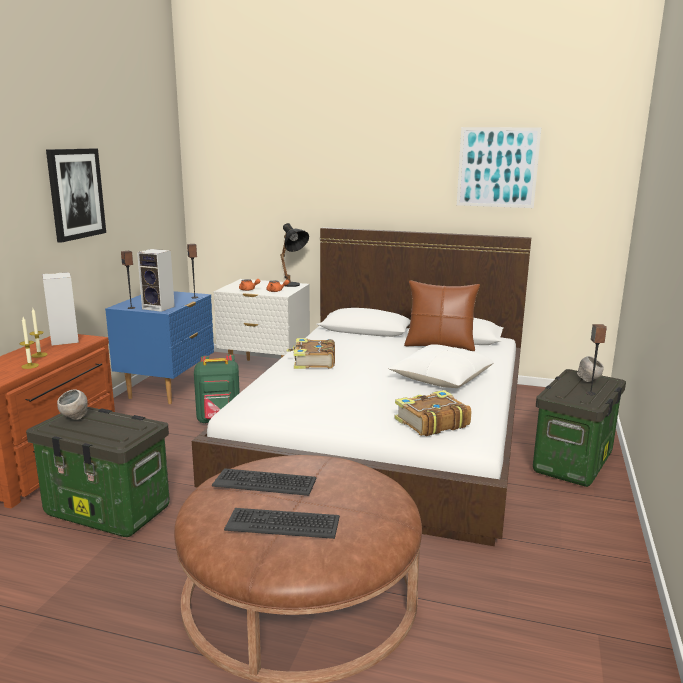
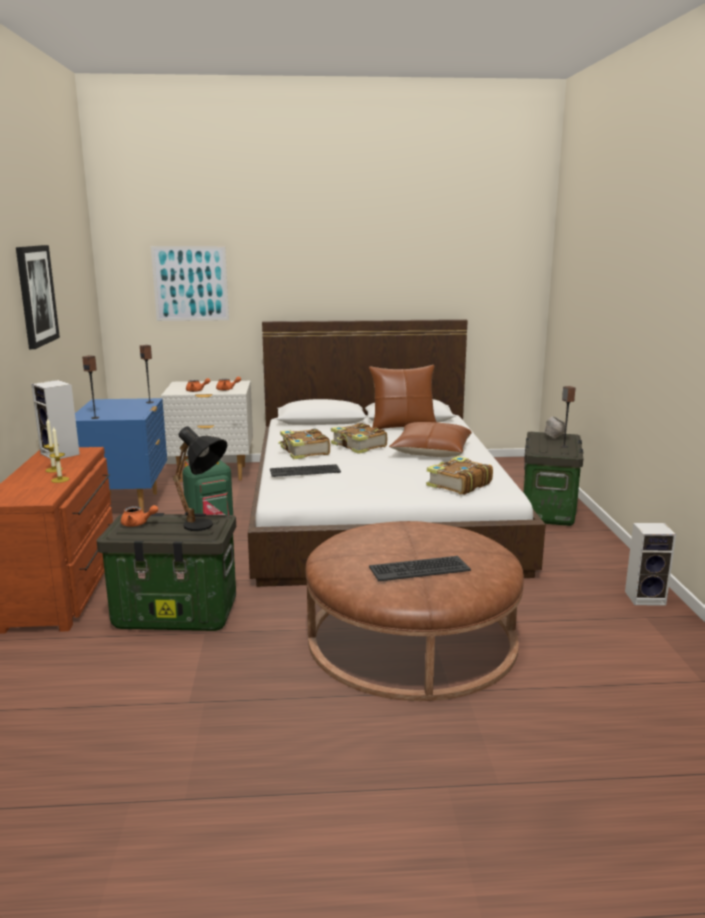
camera: 20 degrees left, 0 degrees up
(75, 418) = (138, 524): grey bowl -> orange teapot
(159, 307) = (126, 414): speaker -> speaker (646, 598)
(265, 482) = (371, 545): keyboard -> keyboard (305, 471)
(293, 286) = (238, 383): black table lamp -> black table lamp (204, 528)
(371, 362) = (358, 446): none -> book
(441, 378) = (431, 451): white pillow -> brown pillow
(497, 167) = (431, 255): picture -> picture (190, 283)

